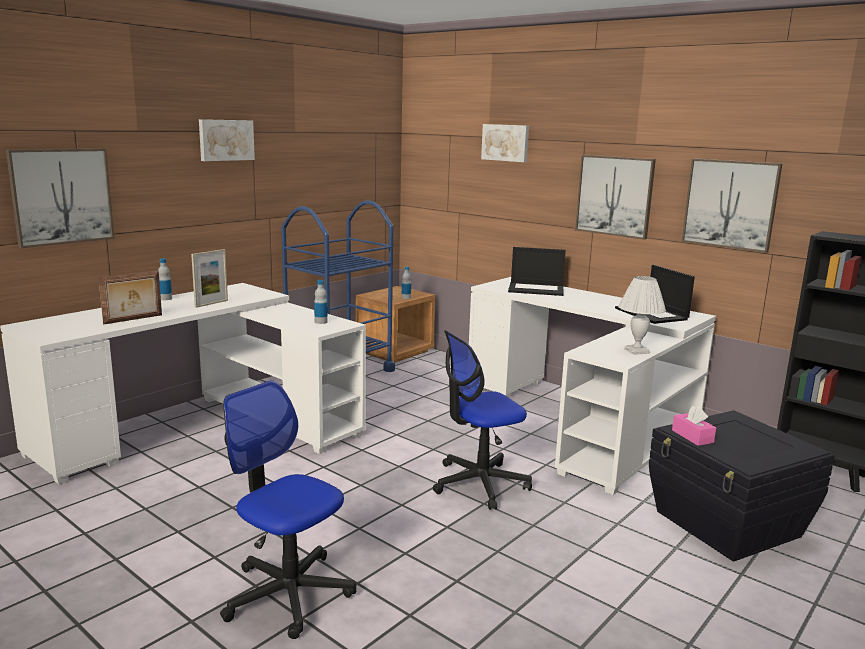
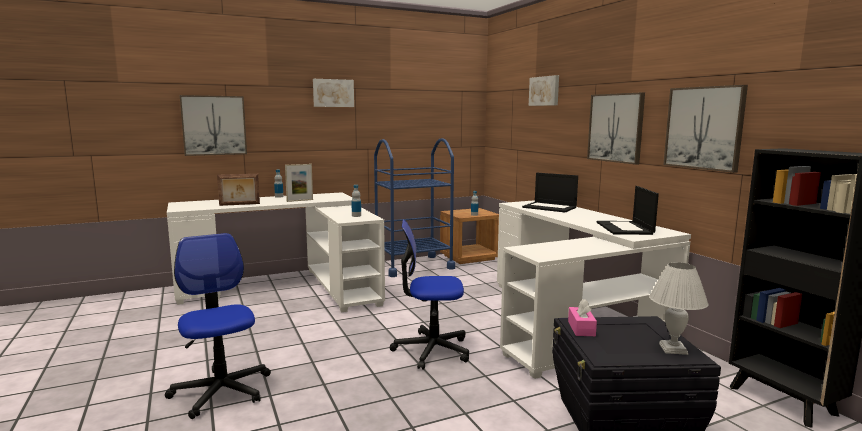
camera: 25 degrees right, 5 degrees down
(636, 351) = (570, 252): white table lamp -> white table lamp (672, 348)

